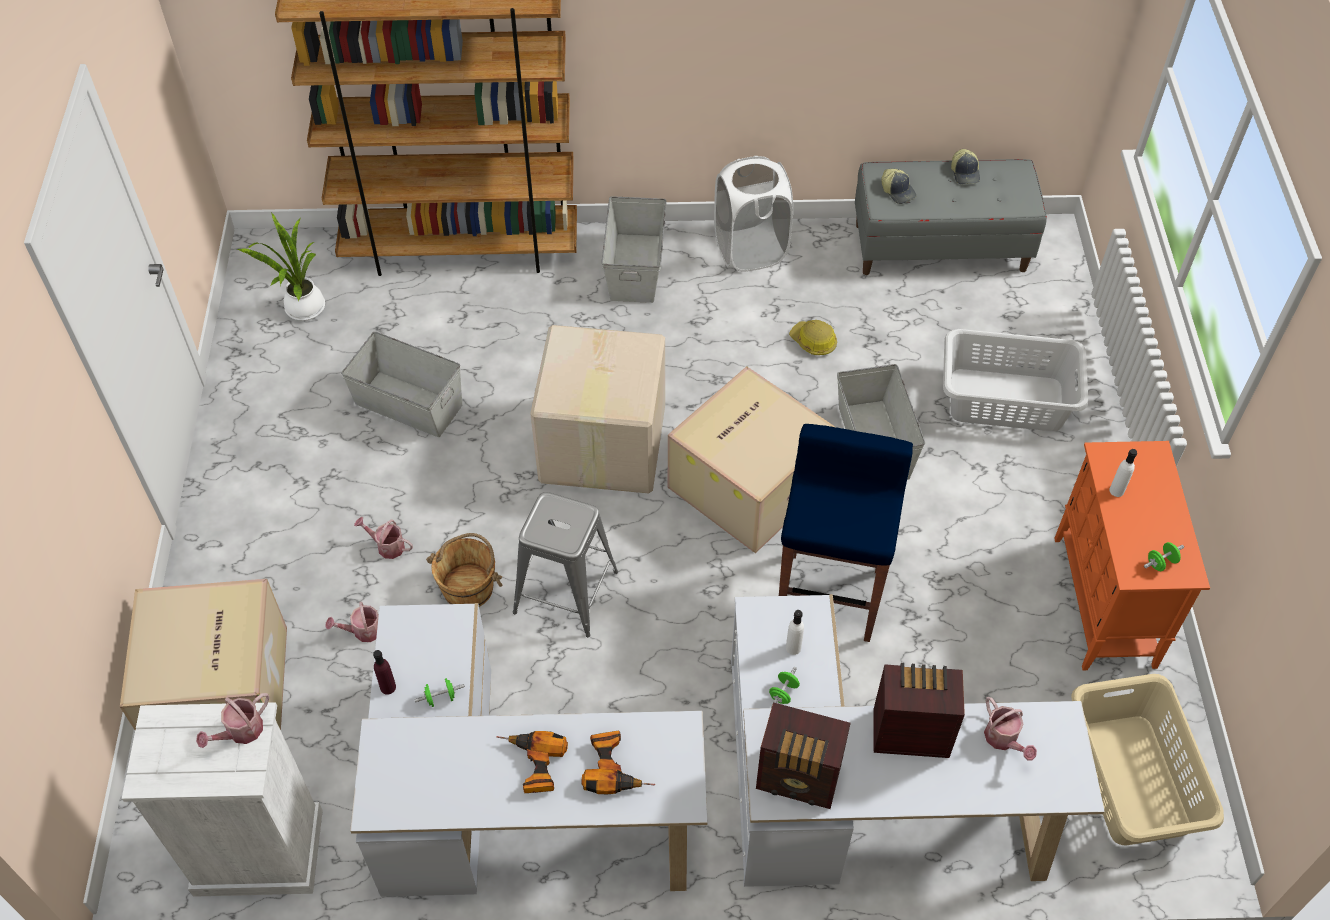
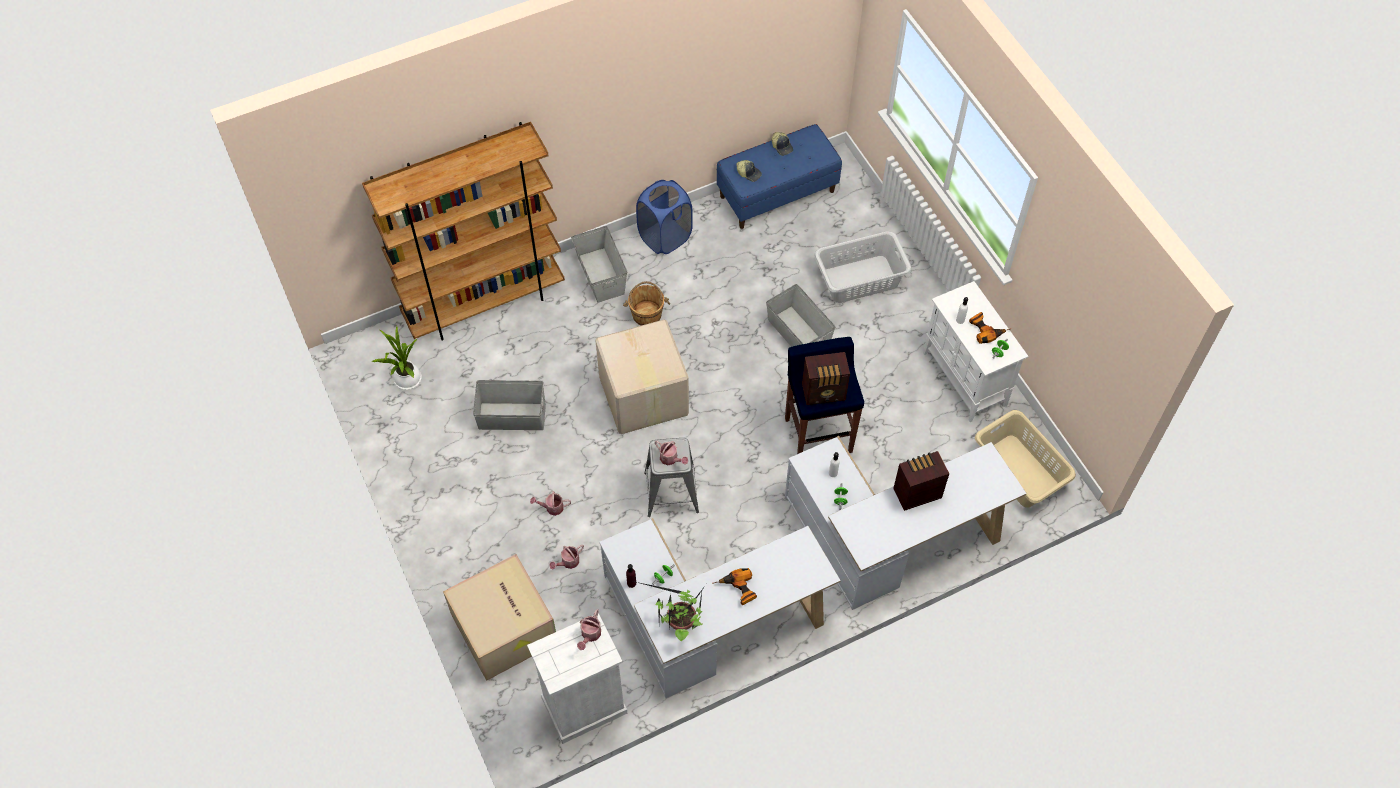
camera: 25 degrees left, 5 degrees up
(414, 775) = (679, 621): none -> potted plant
(468, 587) = (614, 512): brown bucket -> brown bucket (647, 313)
(614, 766) = (779, 572): power drill -> power drill (986, 329)
(748, 482) = (740, 386): cardboard box -> none
(750, 250) = (665, 237): white laundry basket -> blue laundry basket
(799, 779) = (874, 539): radio -> radio (824, 393)
(813, 342) = (733, 284): hard hat -> none
(940, 247) = (777, 193): grey bench -> blue bench
(1004, 739) = (963, 477): watering can -> watering can (670, 459)
(1104, 603) = (965, 379): orange cabinet -> white cabinet

